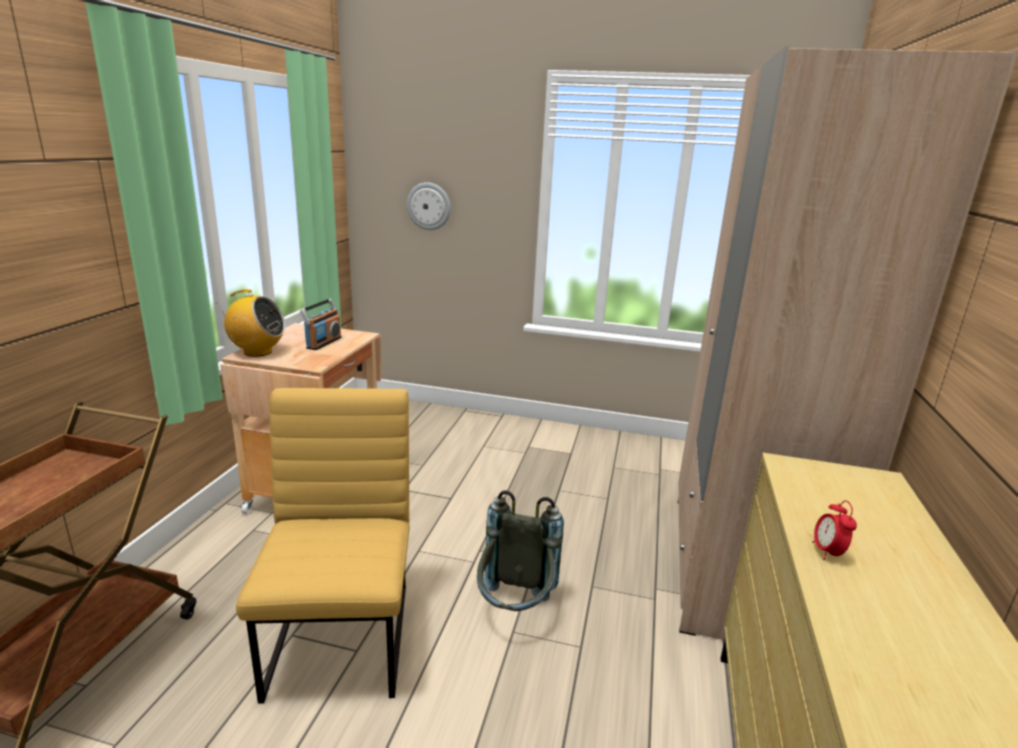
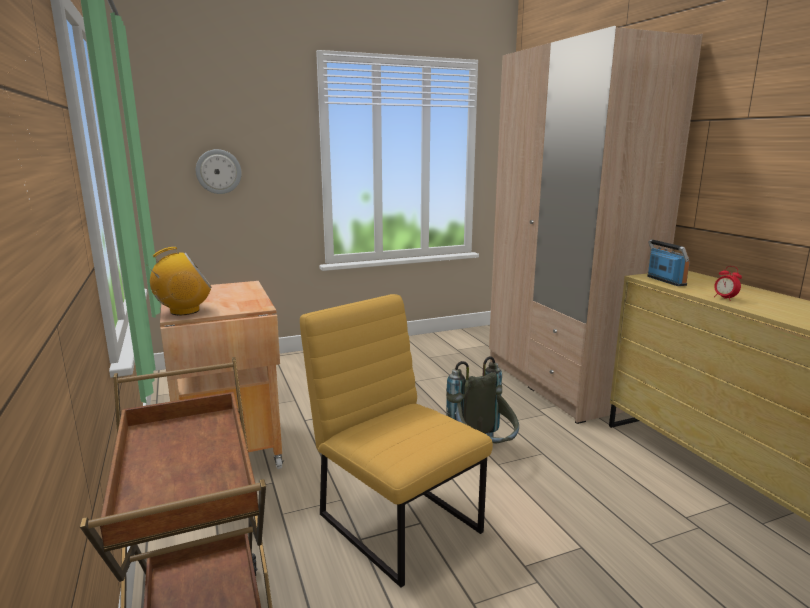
camera: 35 degrees left, 5 degrees down
(323, 343) = (228, 294): radio -> radio (665, 281)

